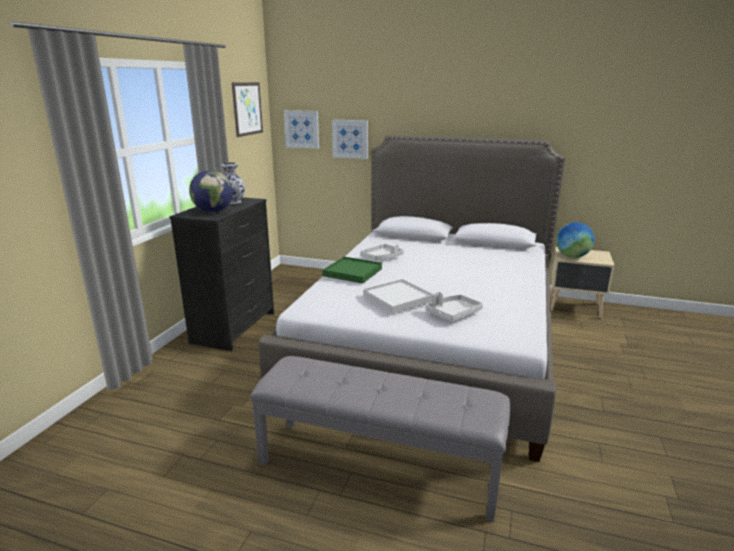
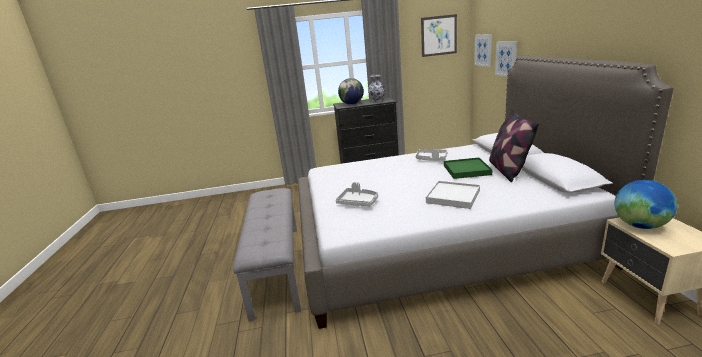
camera: 65 degrees right, 0 degrees up
(352, 272) = (388, 161): green tray -> green tray (466, 170)
(398, 299) = (360, 182): white tray -> white tray (453, 197)
(458, 247) = (507, 170): none -> pillow

